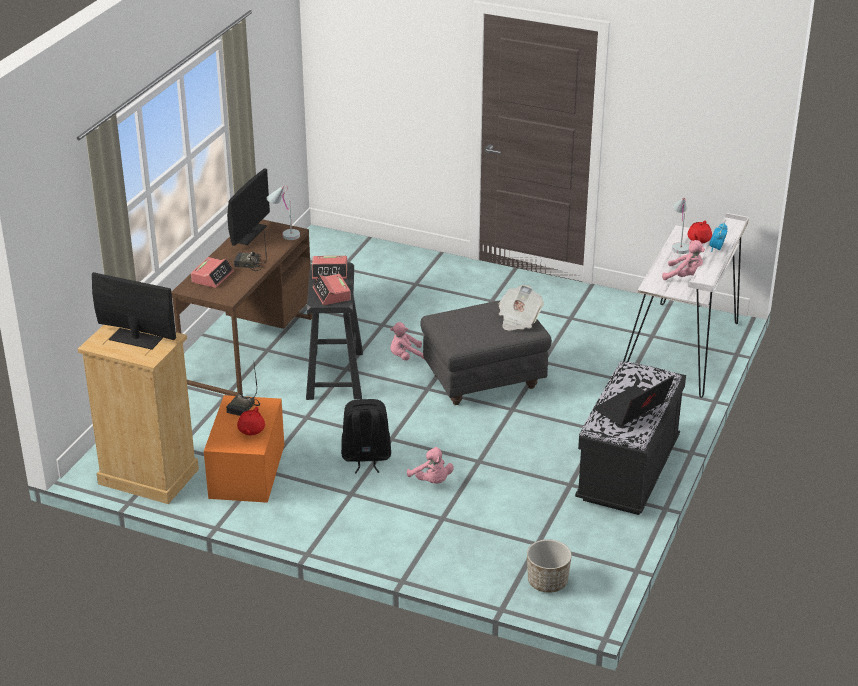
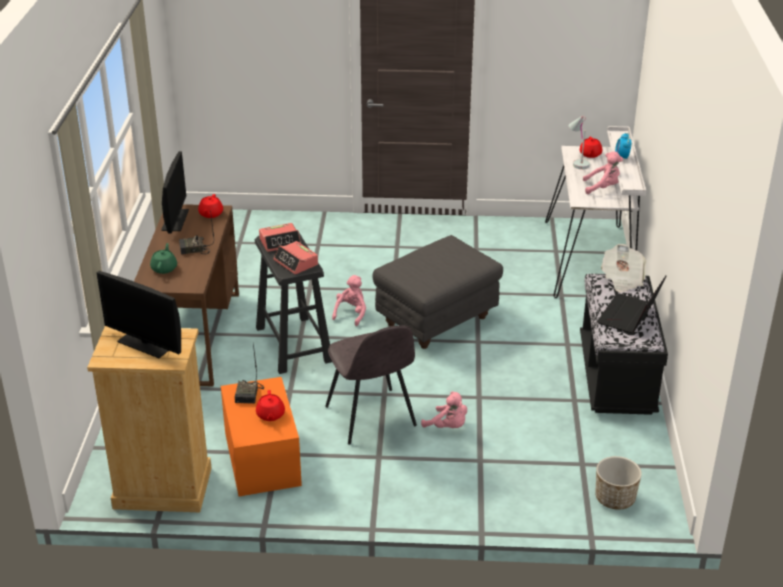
camera: 20 degrees left, 0 degrees up
(135, 339) = (146, 343): monitor -> monitor turned 150 degrees counterclockwise
(212, 277) = (164, 268): alarm clock -> green teapot
(284, 234) = (210, 214): white table lamp -> red teapot
(366, 457) = (371, 418): black backpack -> grey chair
(406, 357) = (351, 313): pink plush toy -> pink plush toy turned 150 degrees clockwise
(518, 319) = (467, 255): newspaper -> newspaper (622, 279)

